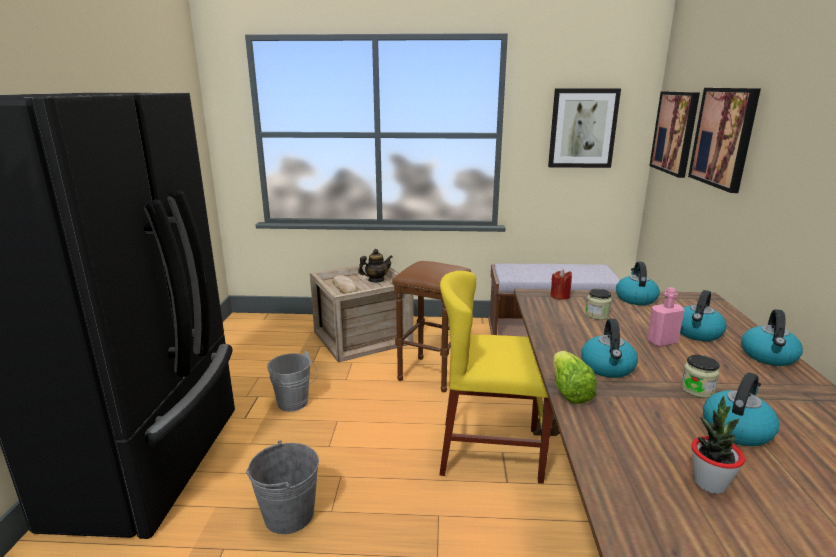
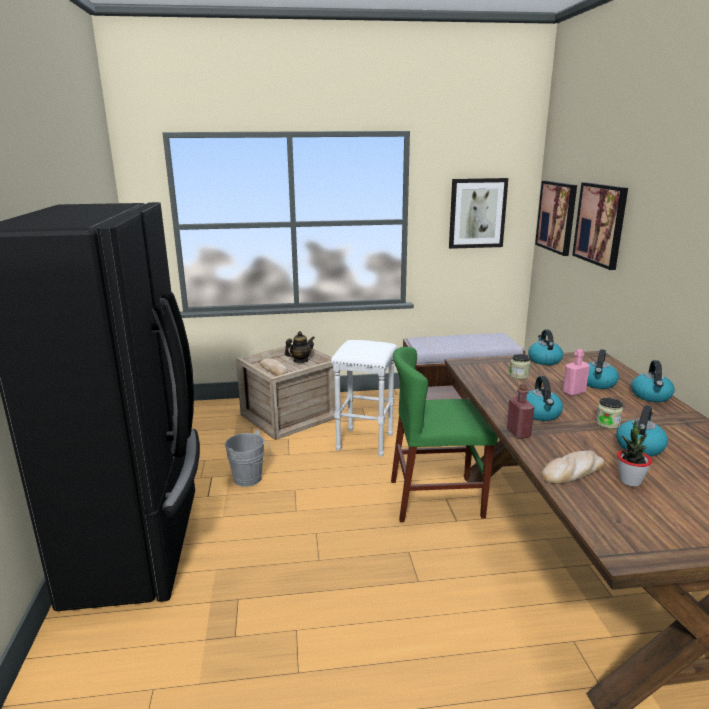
camera: 10 degrees left, 0 degrees up
(289, 514) = (283, 567): grey bucket -> none
(432, 374) = (365, 442): brown stool -> white stool
(491, 451) = (436, 498): yellow chair -> green chair
(560, 296) = (484, 362): red candle -> none
(569, 391) = (518, 433): lettuce -> red bottle
(626, 457) = (572, 471): none -> bread

